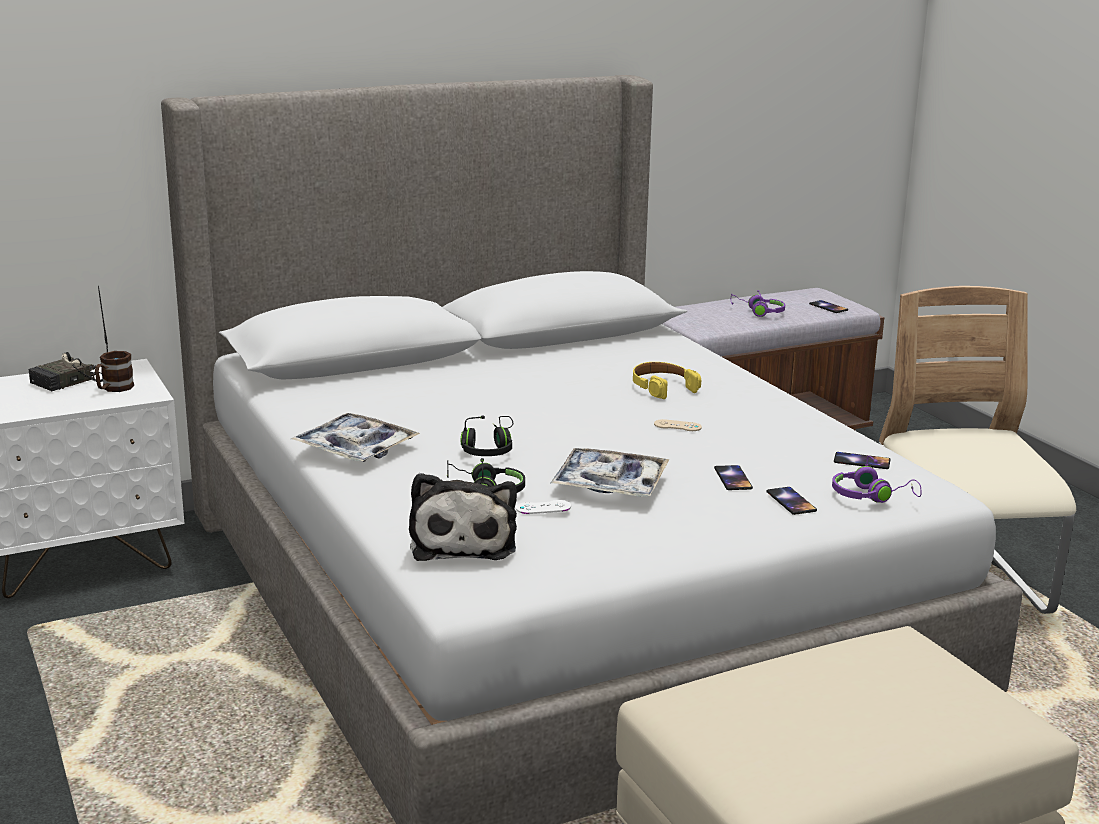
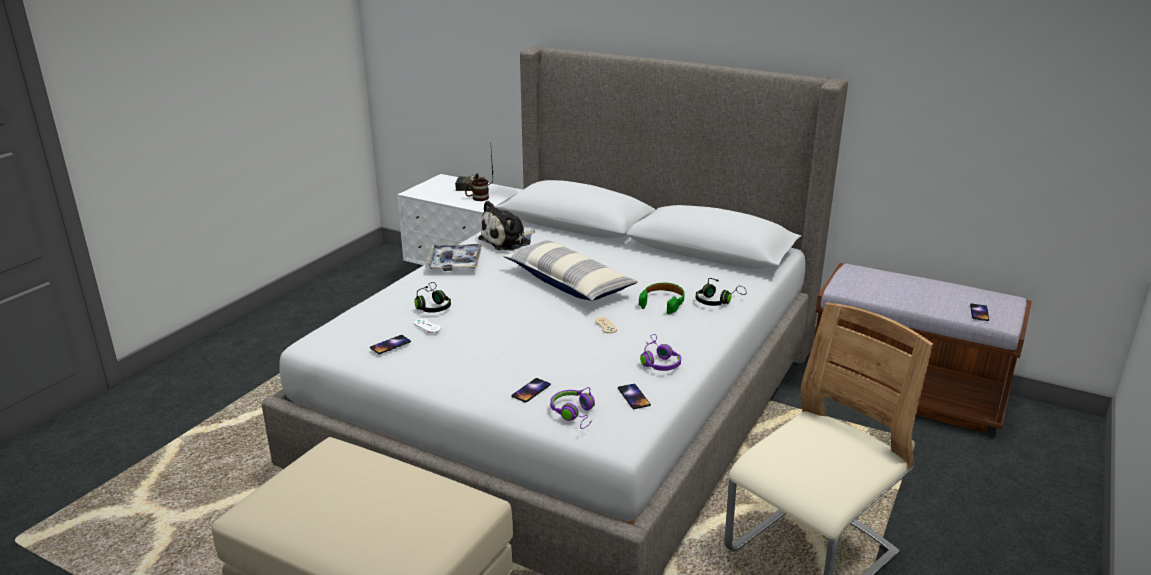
camera: 55 degrees right, 5 degrees up
(463, 542) = (370, 322): plush toy -> plush toy (508, 241)
(489, 449) = (492, 289): black headphones -> black headphones (717, 301)
(536, 410) = (569, 283): none -> pillow
(610, 484) = (486, 333): tray -> none
(662, 387) = (662, 302): yellow headphones -> green headphones
(733, 478) = (546, 364): phone -> phone (390, 345)
(758, 312) = (911, 294): purple headphones -> purple headphones (658, 361)

